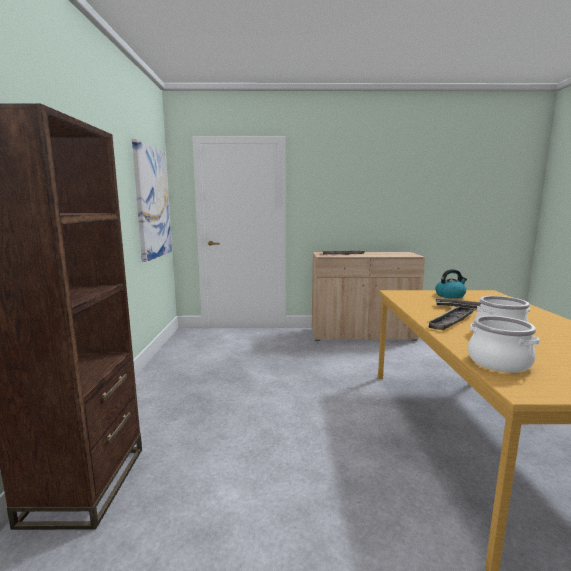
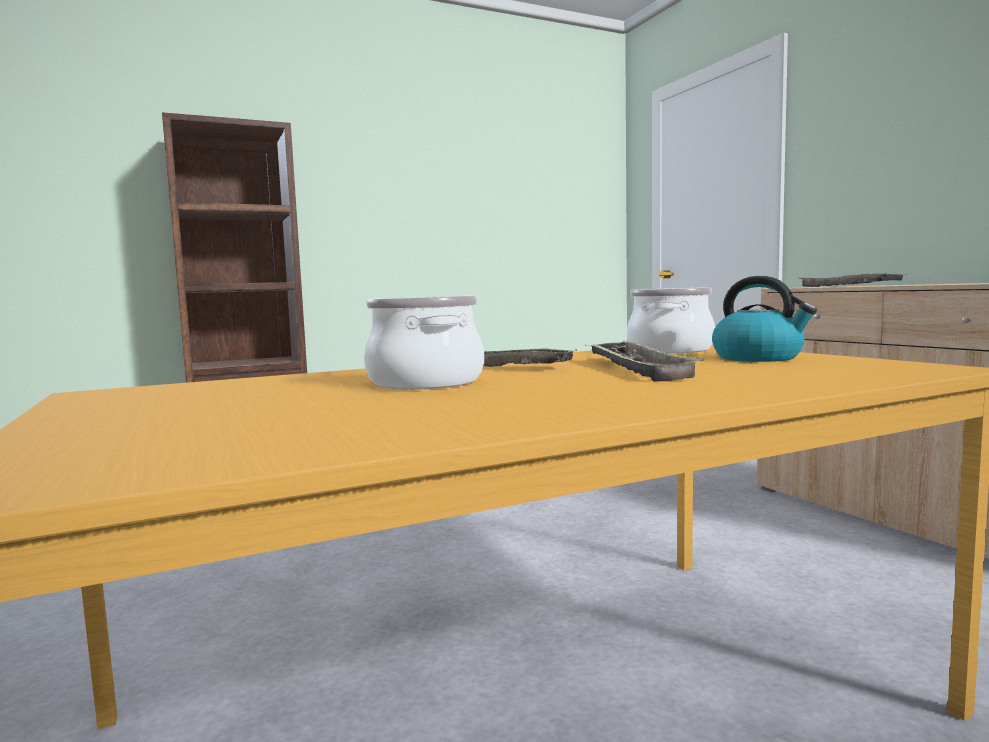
camera: 65 degrees right, 5 degrees down
(152, 203) = (553, 209): picture -> none
(499, 362) = (225, 386): cooking pot -> cooking pot (671, 350)

